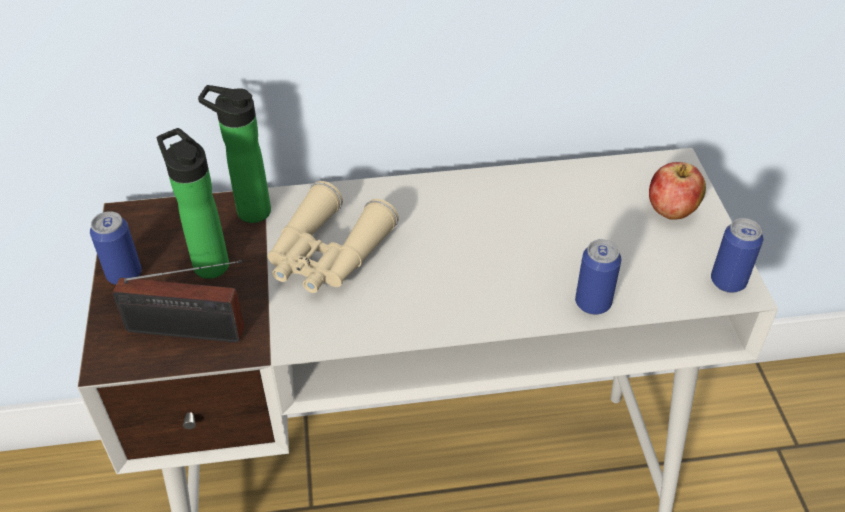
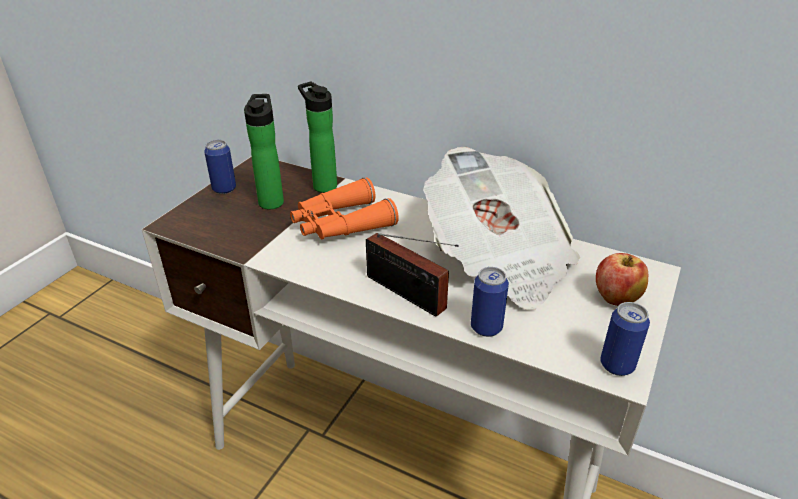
camera: 35 degrees right, 10 degrees down
(192, 331) = (223, 229): radio -> radio (409, 295)
(327, 254) = (340, 224): beige binoculars -> orange binoculars
(533, 218) = (499, 259): none -> newspaper

